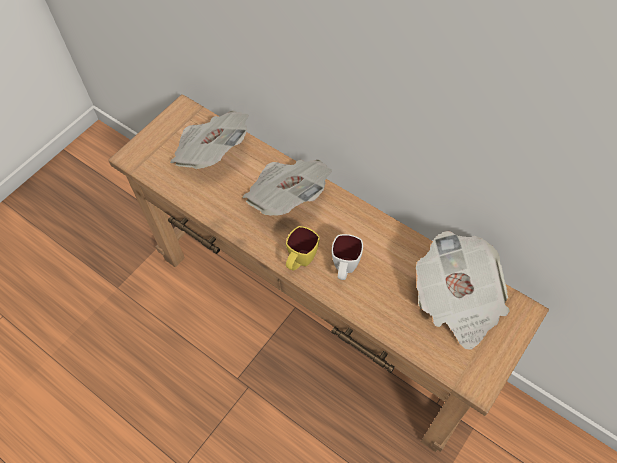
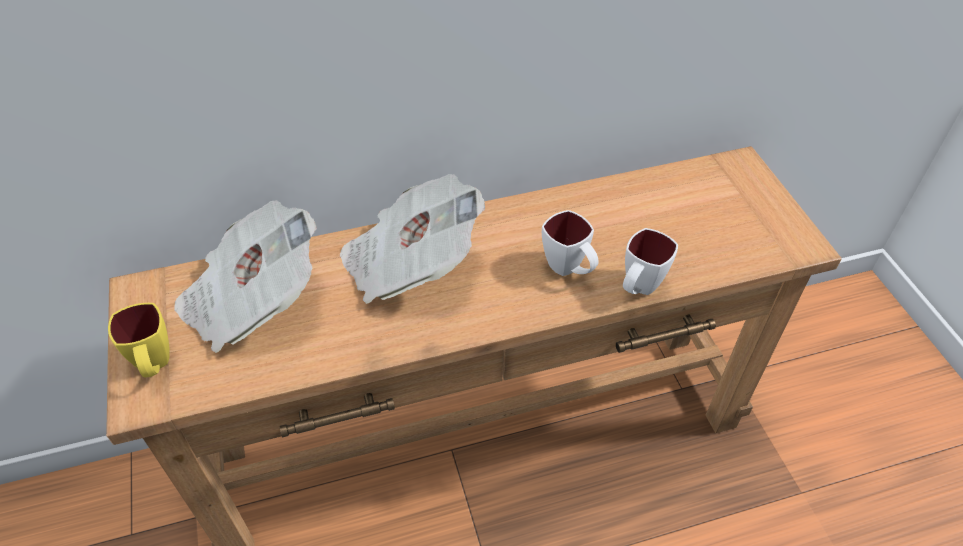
camera: 55 degrees left, 10 degrees down
(300, 262) = (520, 305): yellow mug -> yellow mug (155, 366)
(360, 312) = (639, 289): none -> white mug
(458, 301) = (691, 202): newspaper -> none

